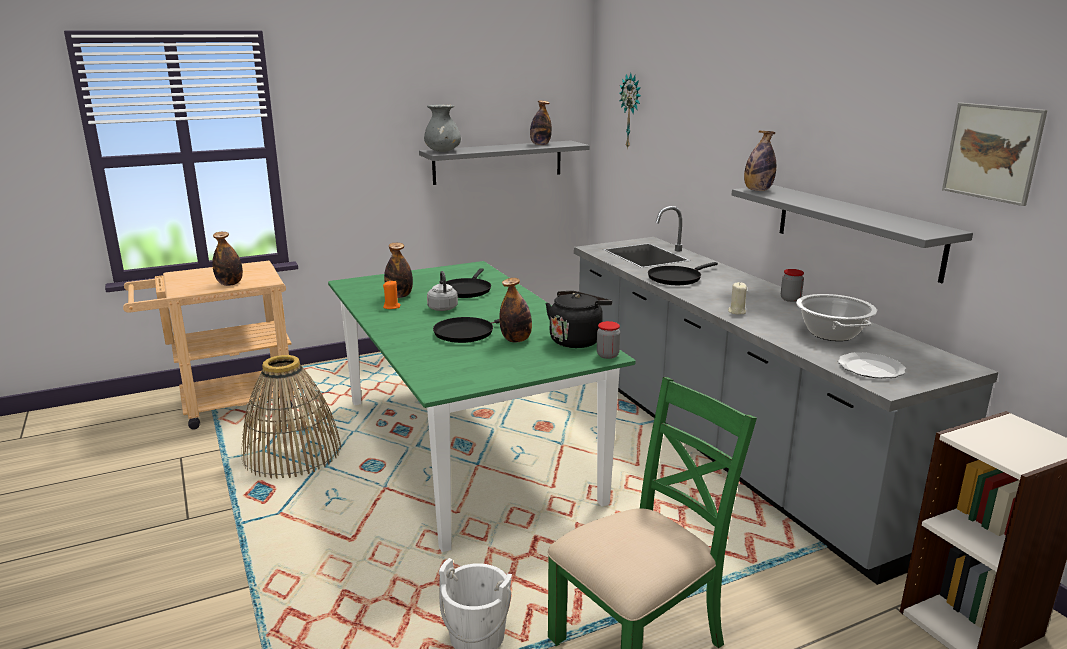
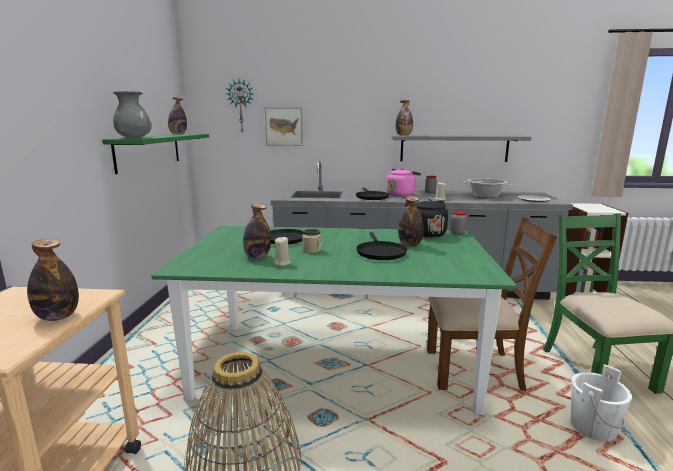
camera: 60 degrees left, 5 degrees down
(392, 307) = (282, 263): orange candle -> beige candle
(442, 307) = (312, 250): grey kettle -> jar
(498, 162) = (149, 151): grey shelf -> green shelf
(533, 535) = (474, 370): none -> brown chair
(729, 288) = (401, 194): none -> pink kettle
(992, 152) = (525, 98): picture -> picture (284, 126)

